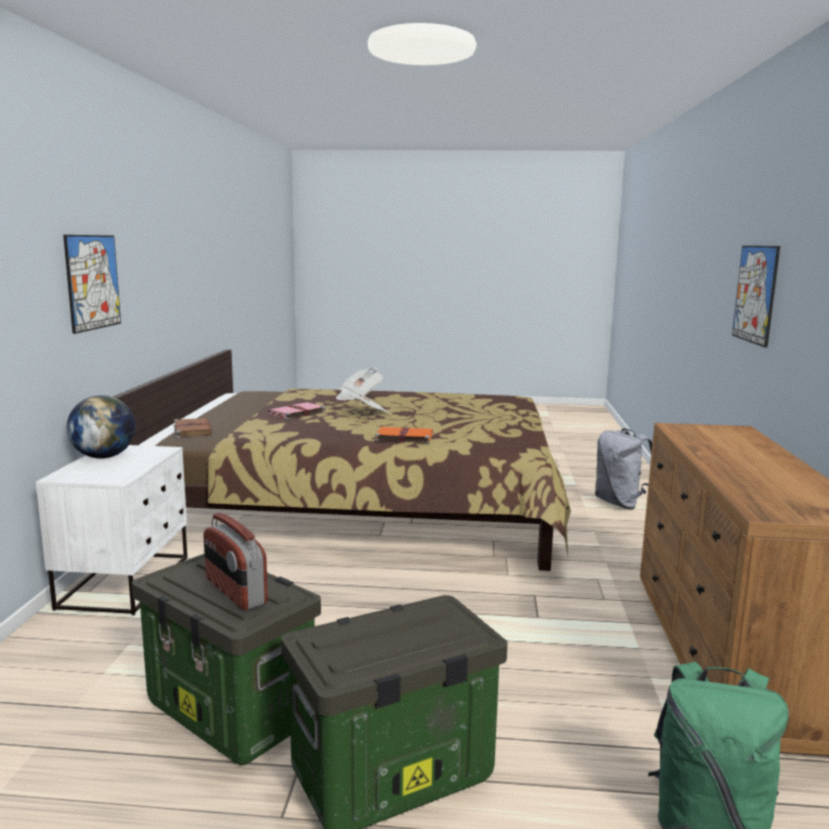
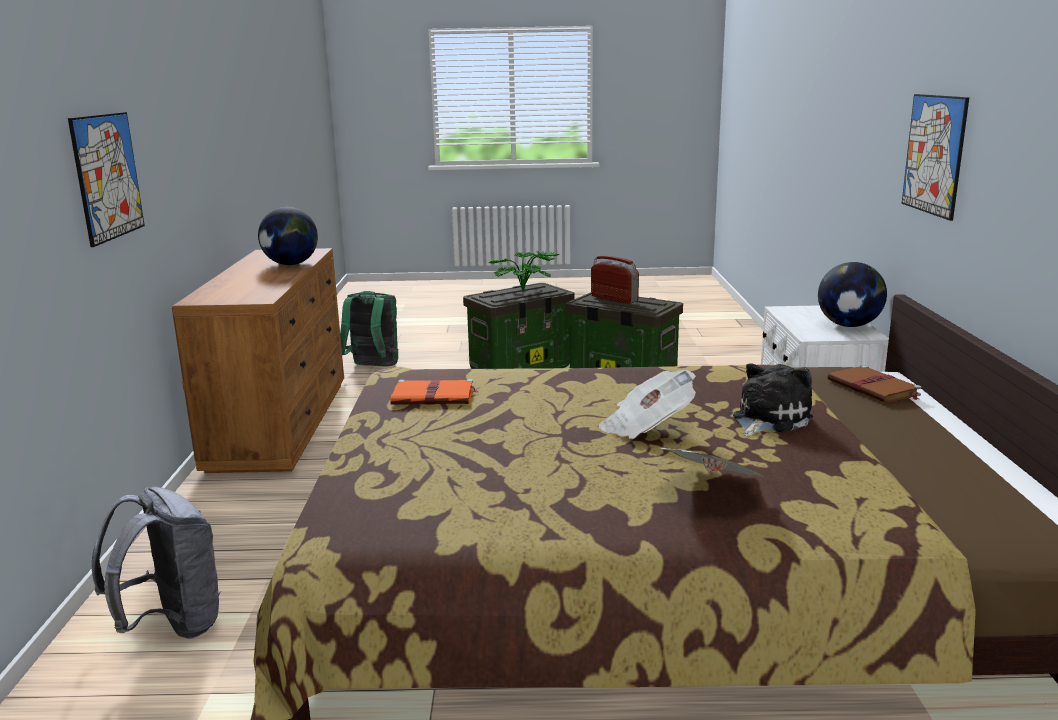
camera: 175 degrees right, 5 degrees up
(296, 413) = (768, 419): pink book -> plush toy
(379, 636) = (525, 291): none -> potted plant
(403, 437) = (559, 379): orange book -> orange book (434, 396)
(741, 477) = (291, 264): none -> globe

